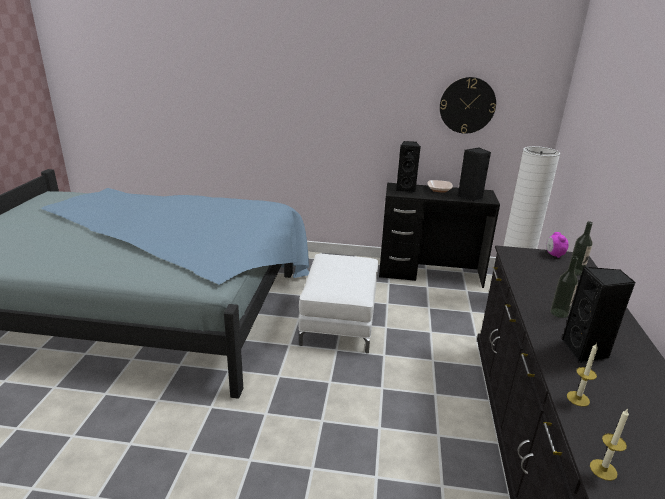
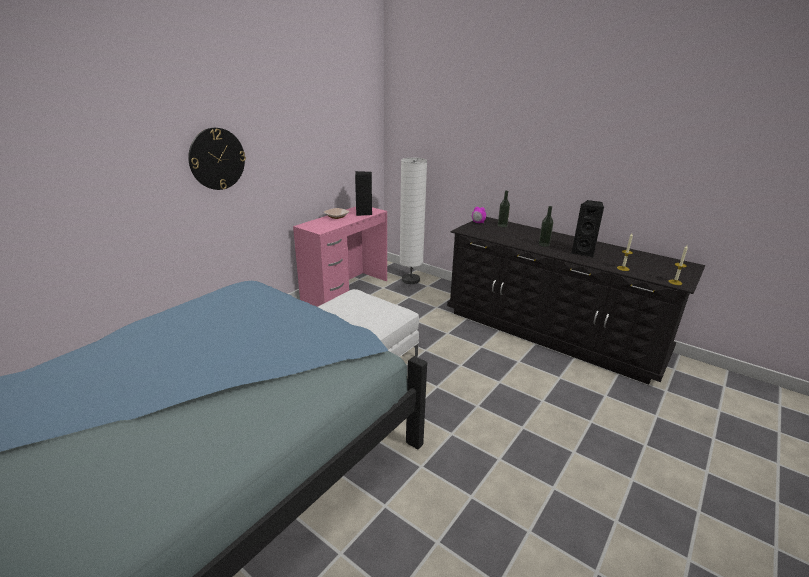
camera: 60 degrees left, 0 degrees up
(405, 189) = (318, 225): black speaker -> none
(430, 273) = (345, 291): black desk -> pink desk
(467, 105) = (332, 138): wall clock -> wall clock (217, 159)

